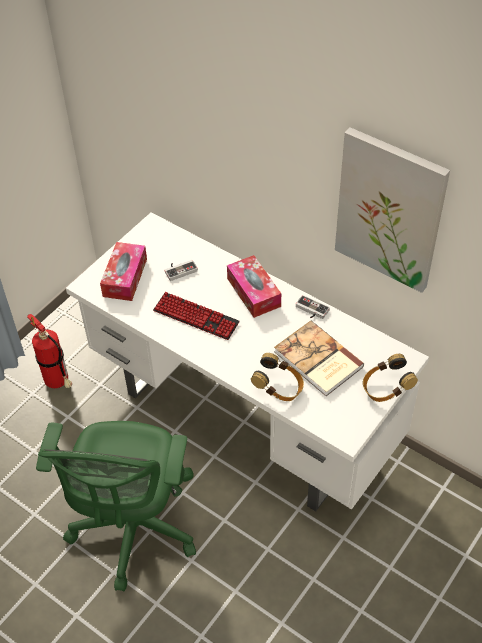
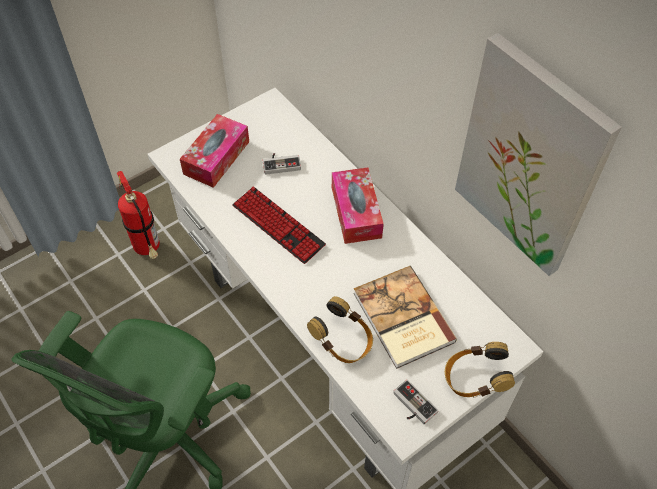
camera: 15 degrees right, 5 degrees up
(310, 310) = (416, 252): game controller -> game controller (411, 406)

